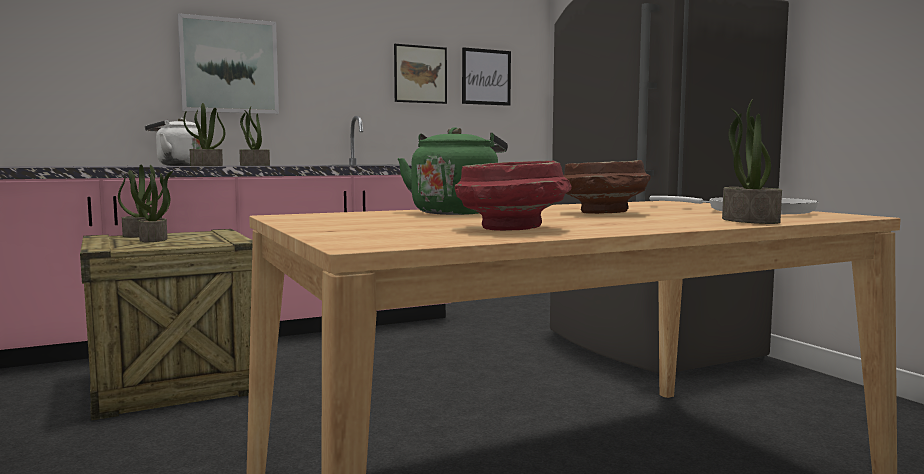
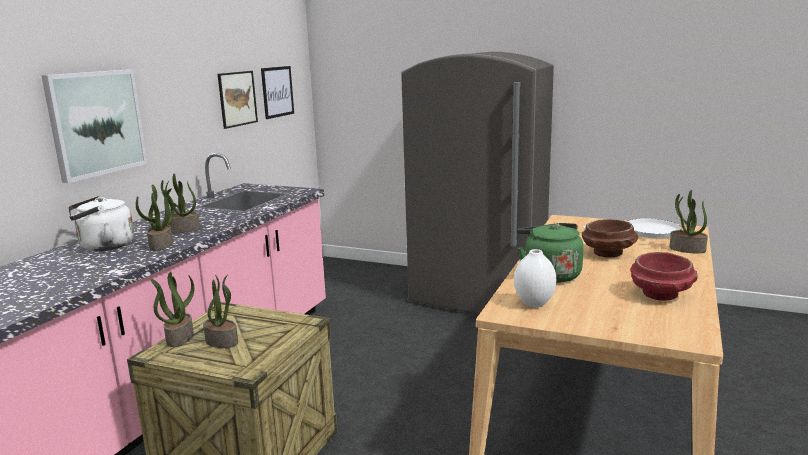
camera: 40 degrees left, 10 degrees up
(340, 217) = (533, 304): none -> white vase

